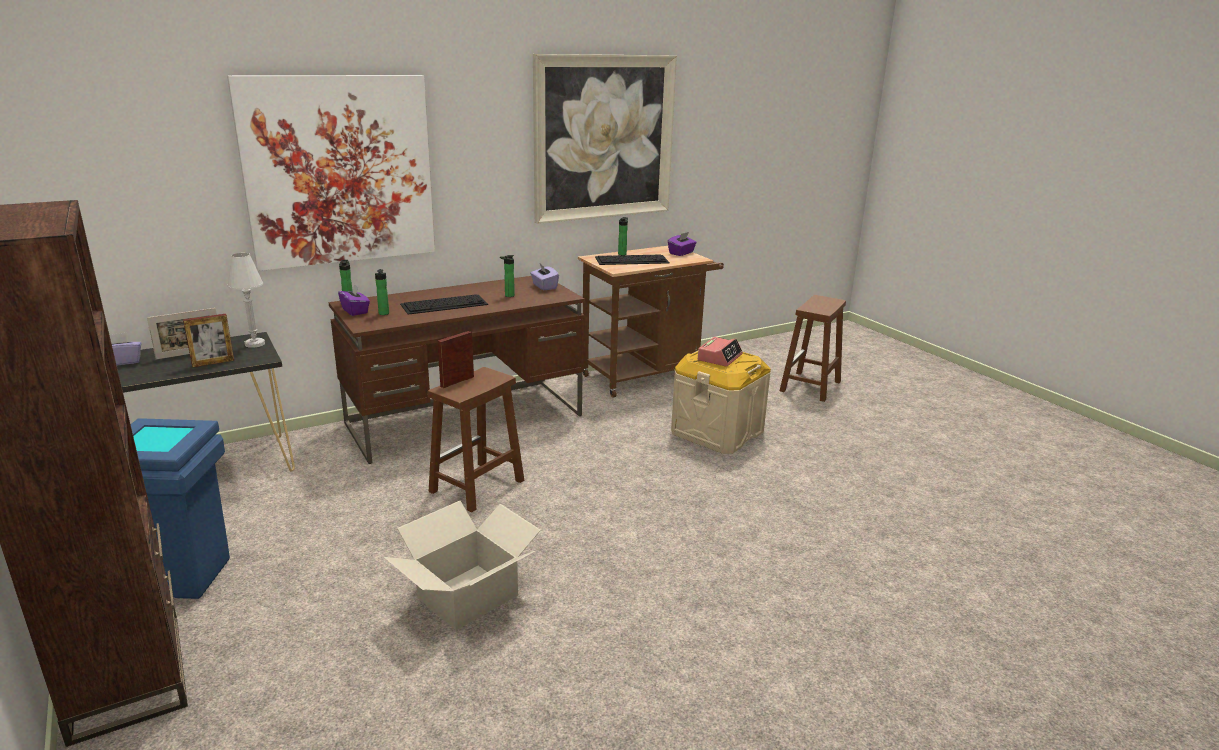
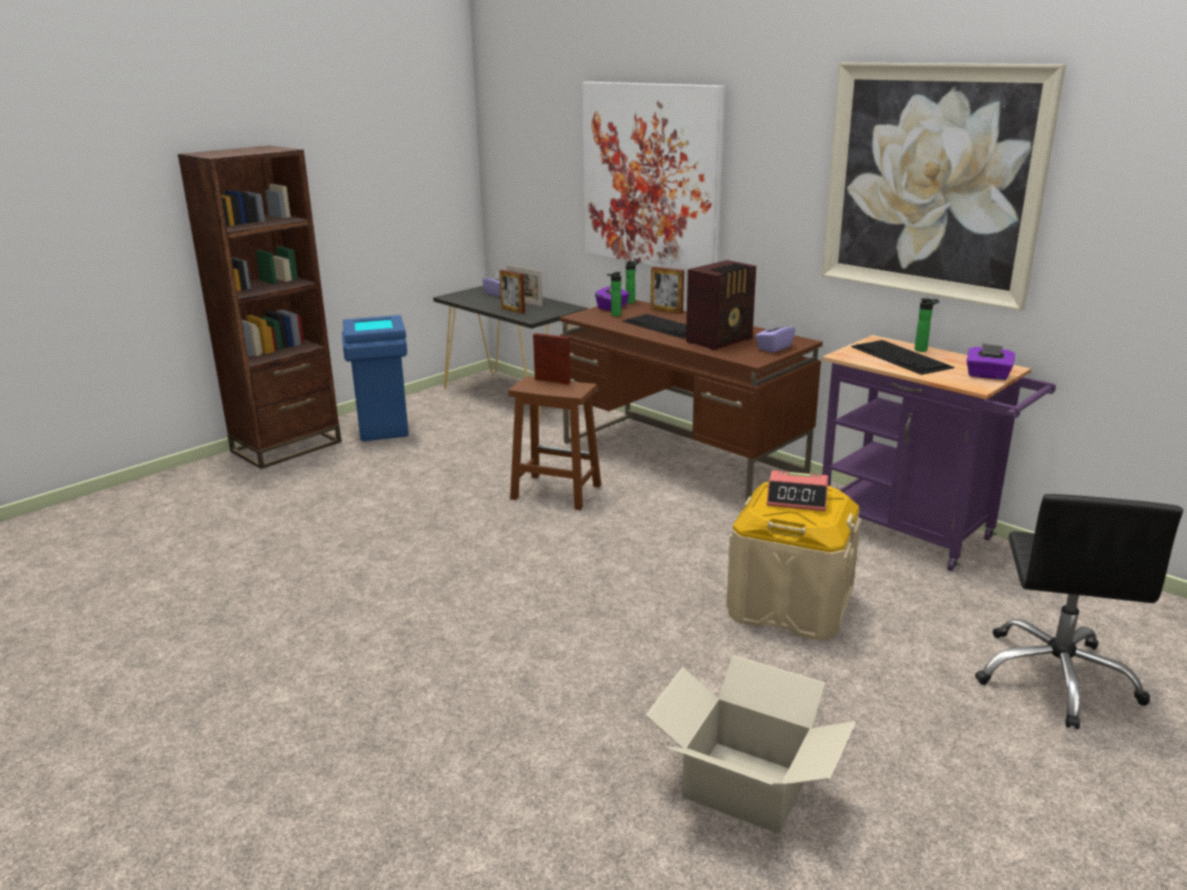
camera: 75 degrees right, 0 degrees up
(255, 344) = (558, 311): white table lamp -> none
(398, 297) = (666, 311): none -> picture frame
(467, 596) = (387, 523): cardboard box -> cardboard box (745, 785)
(508, 296) = (721, 340): bottle -> radio
(646, 375) = (914, 534): brown cart -> purple cart
(810, 387) = (1056, 678): brown stool -> black office chair

